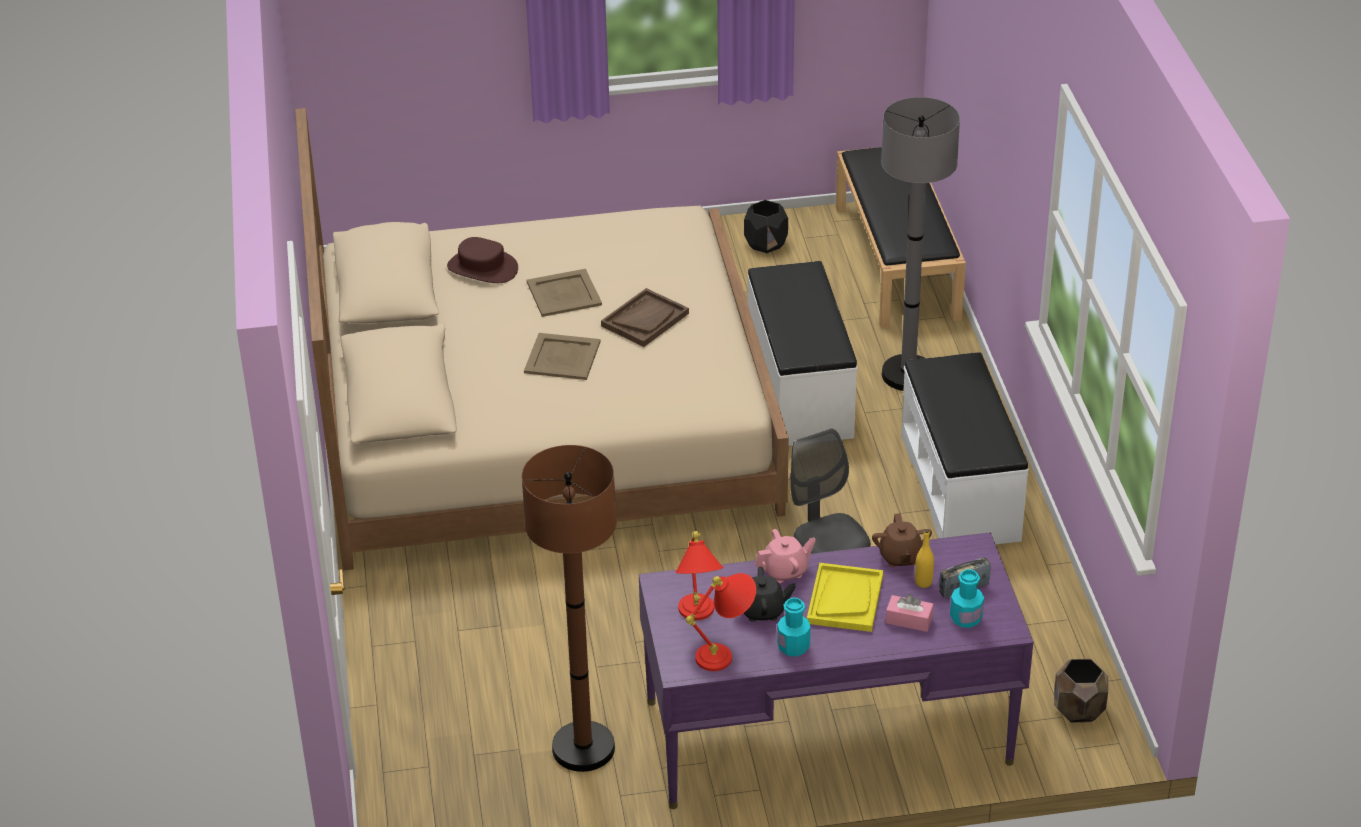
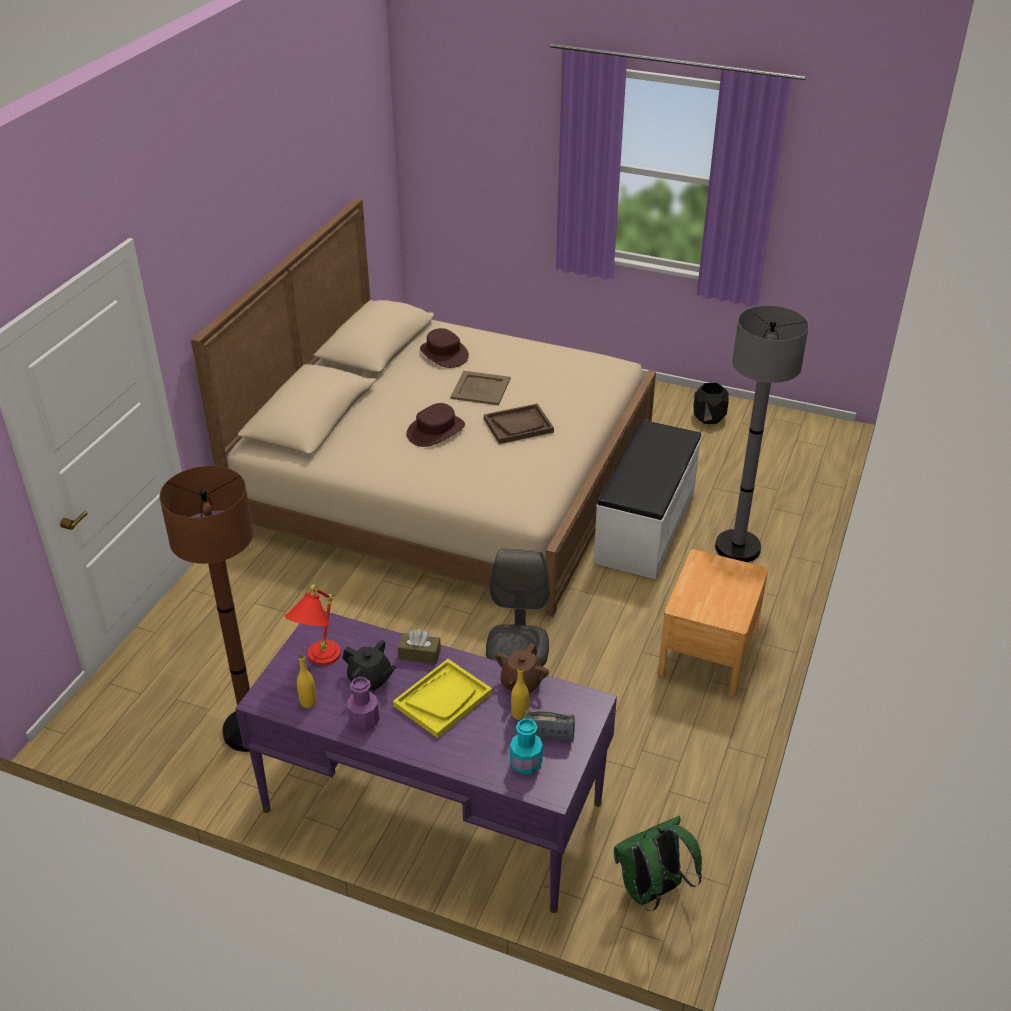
camera: 30 degrees right, 0 degrees up
(563, 357) = (436, 431): beige tray -> brown hat
(726, 654) = (308, 702): red table lamp -> yellow bottle
(785, 571) = (419, 654): pink teapot -> brown tissue box
(793, 646) = (364, 721): turquoise bottle -> purple bottle
(897, 262) = (798, 463): black bench -> none
(909, 620) = (477, 742): pink tissue box -> none
(961, 487) = (708, 651): white bench -> brown nightstand
(1078, 710) = (652, 891): brown planter -> green backpack

